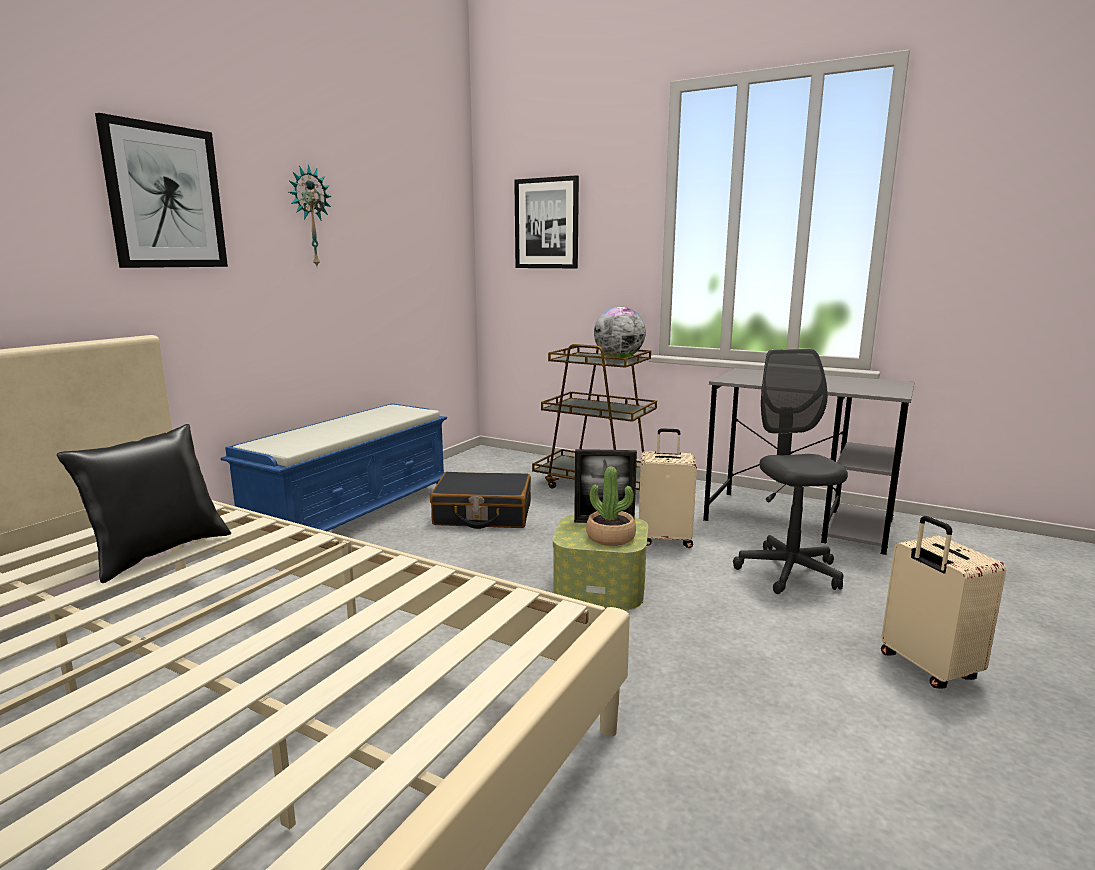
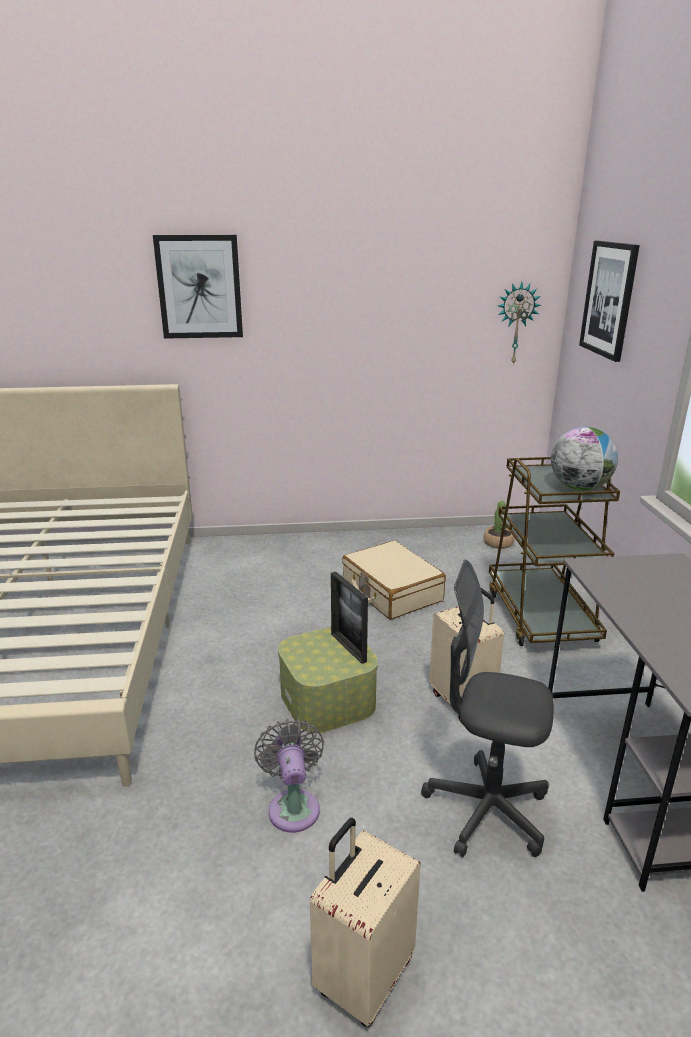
camera: 55 degrees right, 10 degrees up
(159, 553) = (102, 529): black pillow -> none
(309, 217) = (329, 293): wall clock -> wall clock (516, 323)
(353, 515) = (323, 546): blue bench -> none
(483, 514) = (391, 591): black suitcase -> beige suitcase
(610, 537) = (318, 662): potted plant -> potted plant (498, 543)
(726, 643) = (293, 806): none -> grey fan
(788, 571) = (486, 810): grey office chair -> grey office chair turned 120 degrees counterclockwise

